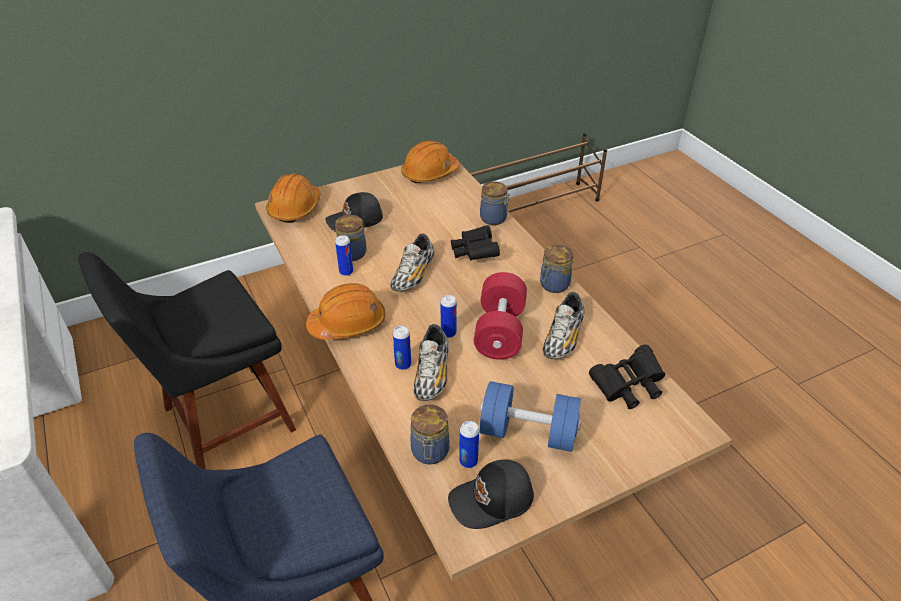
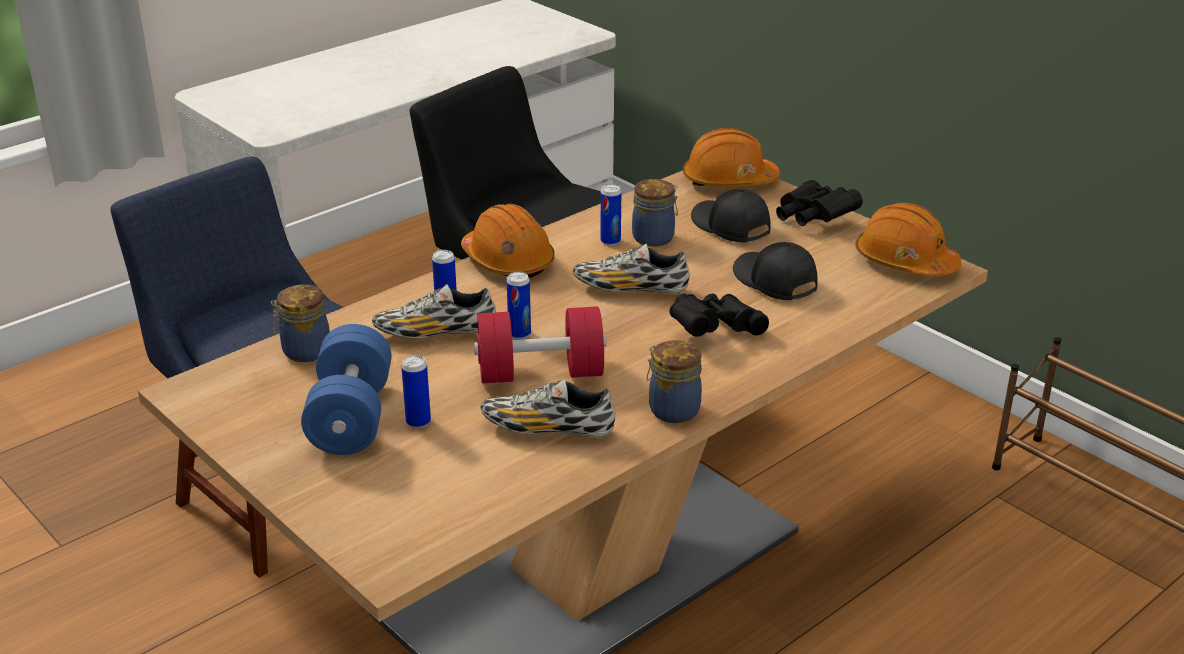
camera: 75 degrees right, 10 degrees down
(468, 461) = (295, 379): can -> can (418, 422)
(492, 501) = (237, 403): black cap -> black cap (774, 282)
(494, 219) = (817, 336): jar -> none
(627, 387) = (460, 497): black binoculars -> black binoculars (812, 218)

